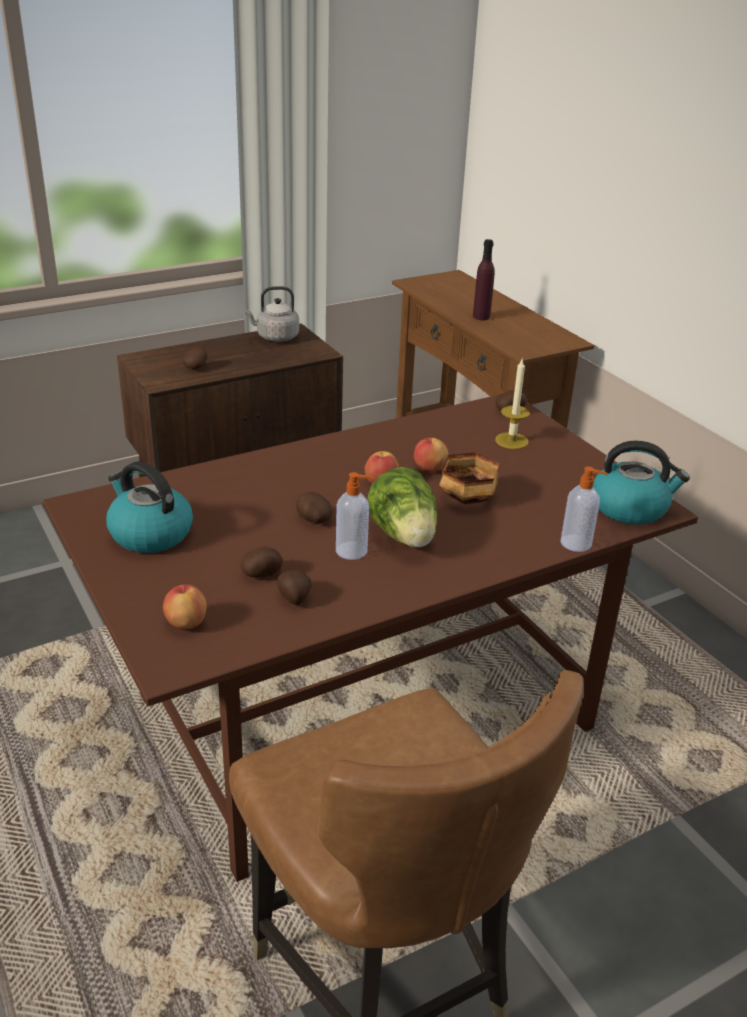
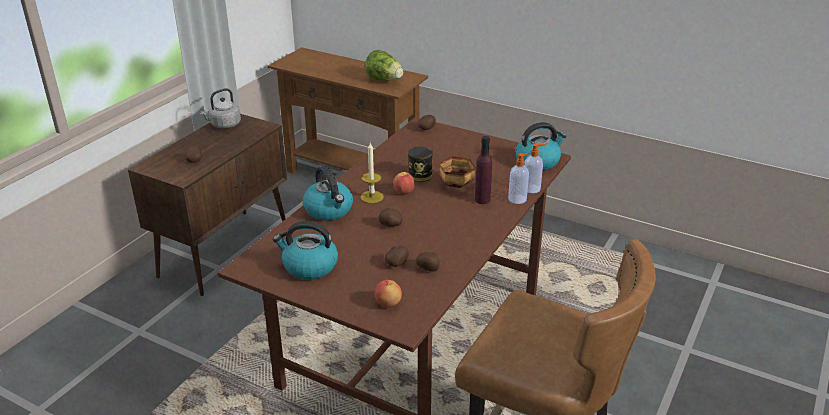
camera: 30 degrees left, 0 degrees up
(257, 473) = (329, 210): none -> kettle
(352, 551) = (430, 233): soap dispenser -> soap dispenser (518, 199)
(404, 536) = (447, 216): lettuce -> lettuce (384, 80)
(429, 469) = (420, 175): apple -> can
(481, 317) = (348, 75): purple bottle -> purple bottle (482, 200)
(511, 441) = (445, 145): candle -> candle (372, 197)

